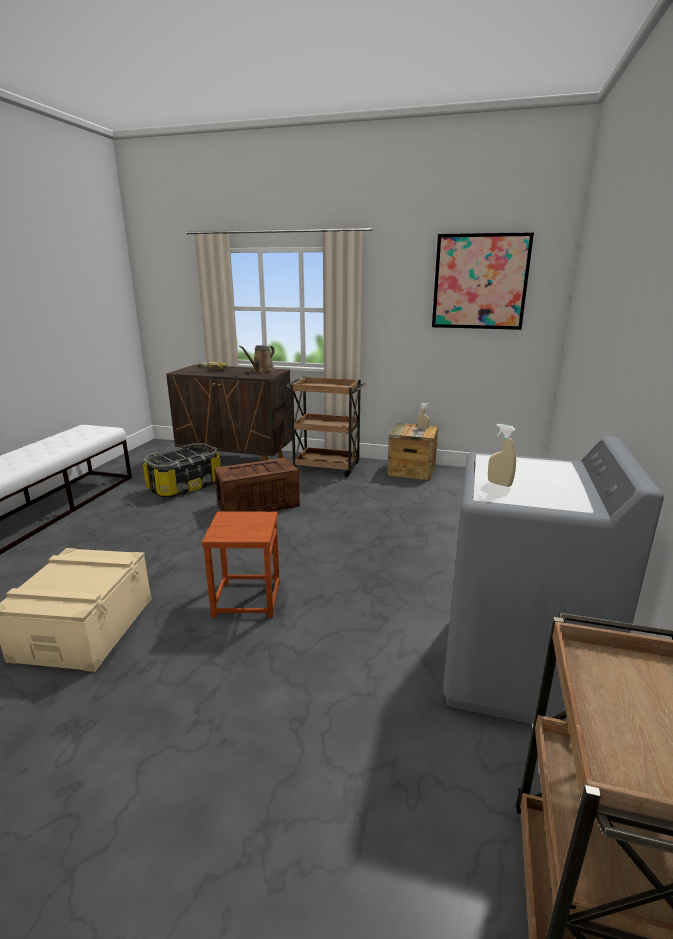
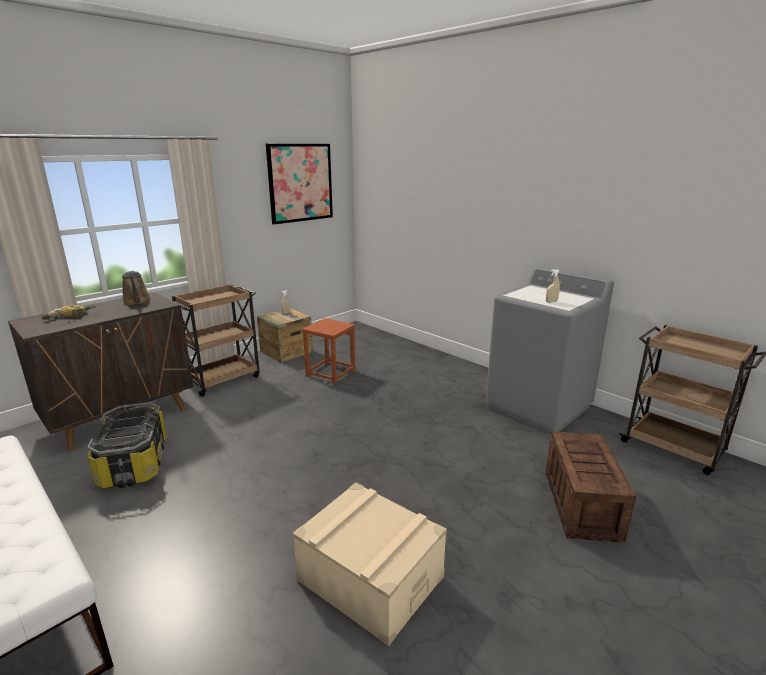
camera: 60 degrees left, 0 degrees up
(246, 599) = (401, 474): brown stool -> brown stool (330, 373)
(257, 505) = (247, 431): crate -> crate (582, 504)

